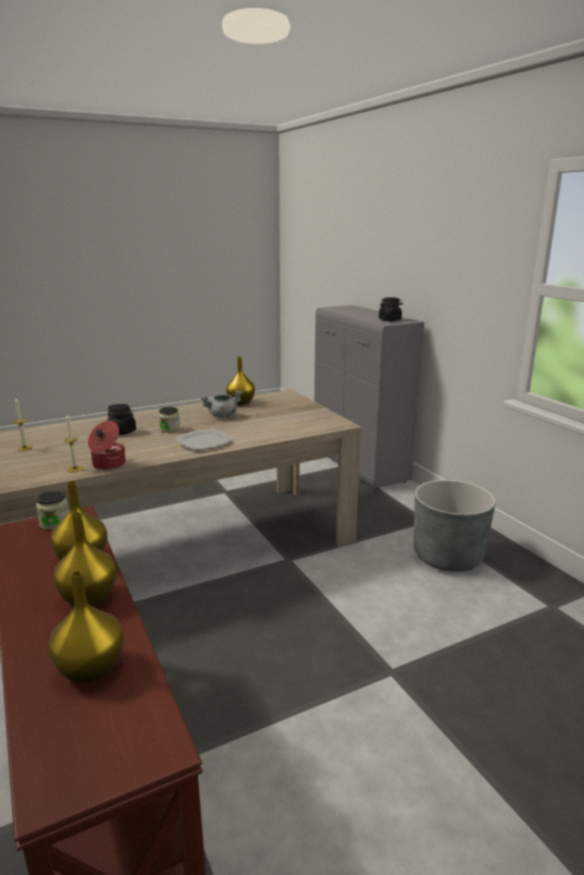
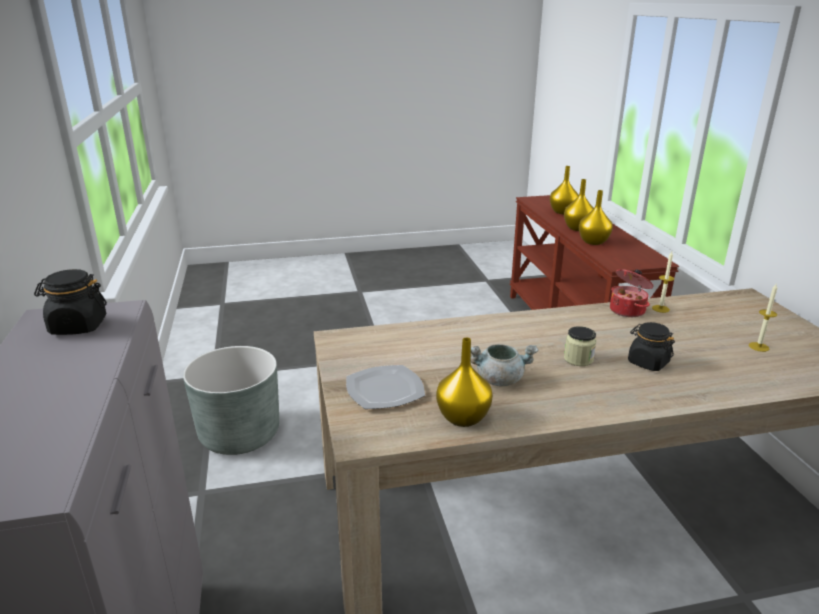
camera: 165 degrees left, 5 degrees up
(55, 523) = (631, 262): jar -> none
(203, 442) = (527, 330): plate -> plate (385, 390)

